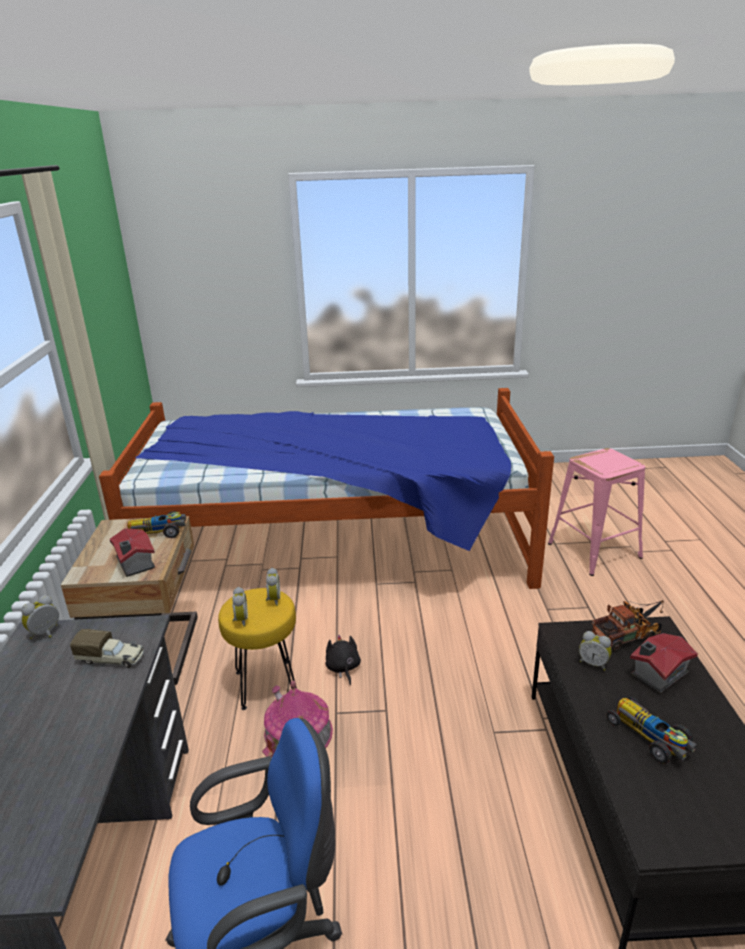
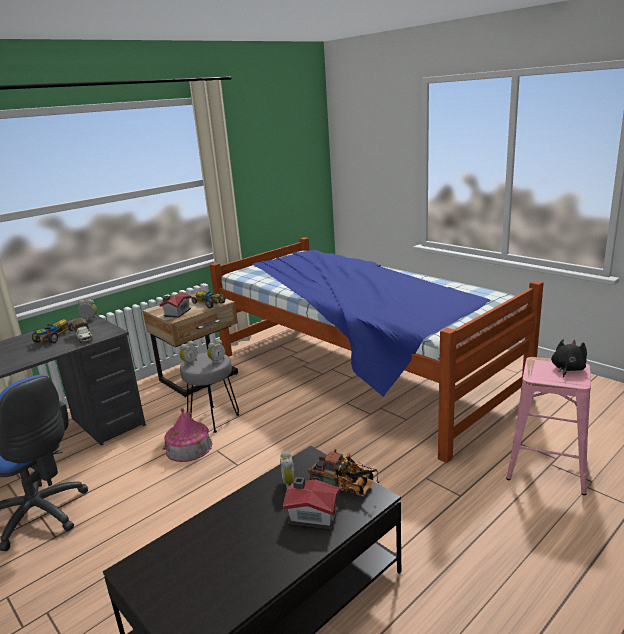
camera: 50 degrees right, 5 degrees down
(265, 684) = (213, 418): yellow stool -> grey stool
(343, 668) = (254, 433): black plush toy -> black plush toy (567, 369)
(650, 737) = (233, 535): toy car -> toy car (54, 337)

